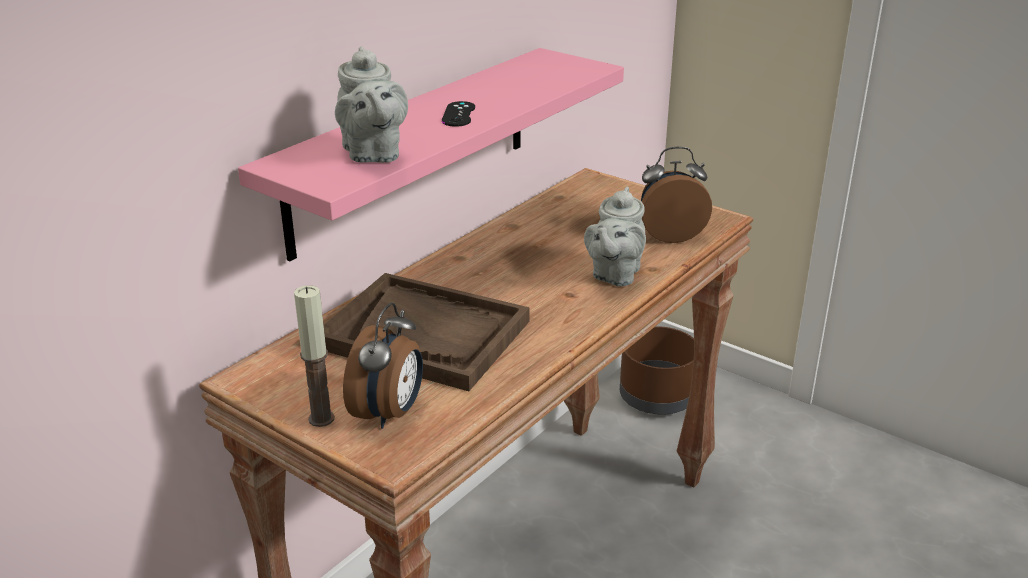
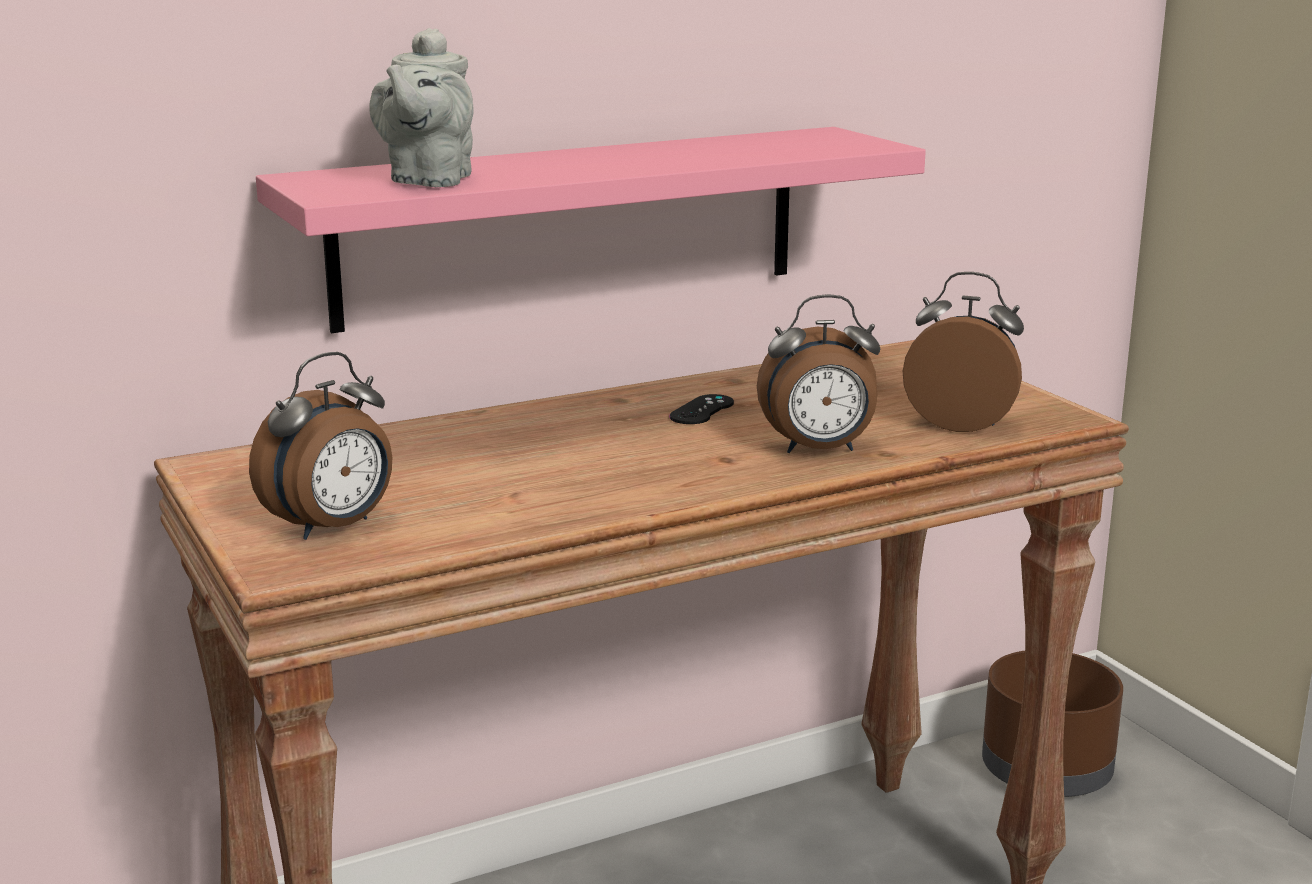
camera: 25 degrees right, 10 degrees down
(321, 419) = (245, 516): candle -> none
(425, 334) = (475, 464): brown tray -> none
(458, 114) = (604, 163): black game controller -> black game controller (702, 410)
(614, 275) = (819, 450): grey teapot -> alarm clock

